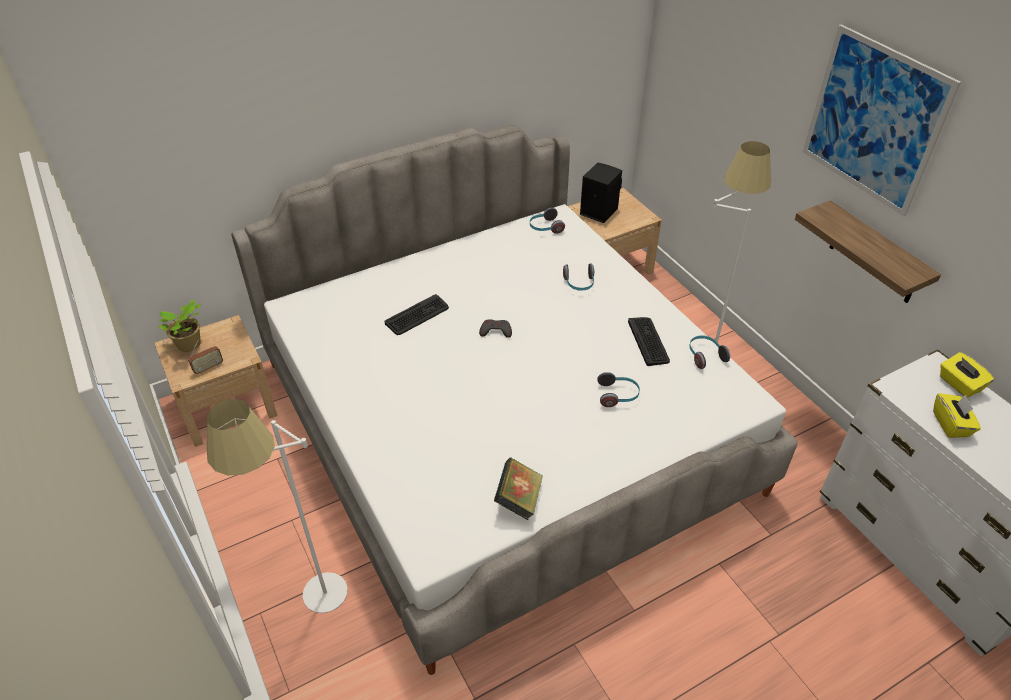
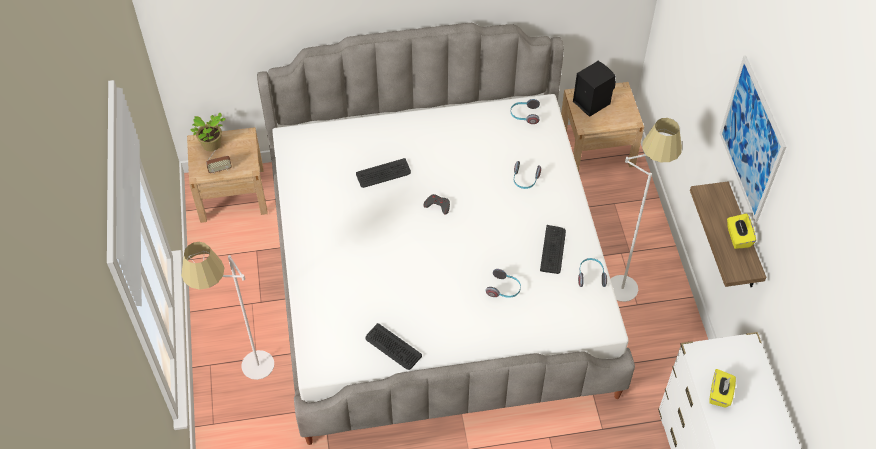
camera: 20 degrees right, 10 degrees up
(518, 499) = (393, 347): book -> keyboard
(959, 384) = (751, 366): yellow tissue box -> yellow tissue box (738, 237)

